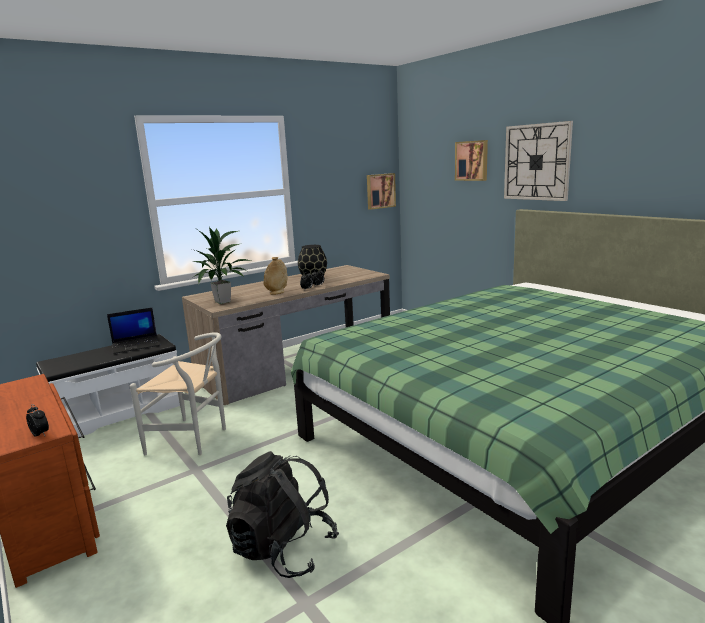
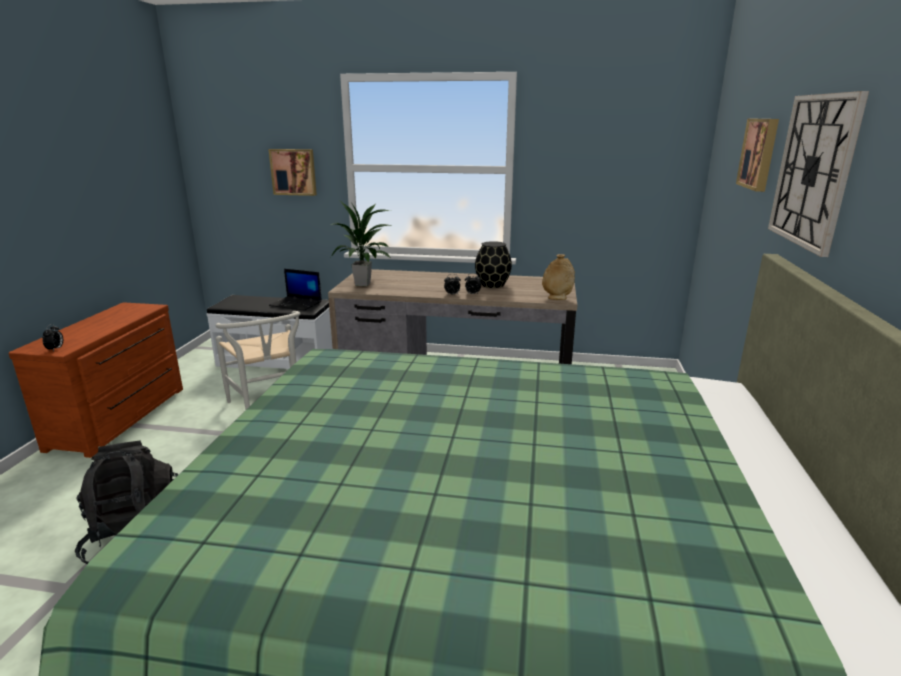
camera: 45 degrees right, 5 degrees up
(277, 293) = (420, 290): beige vase -> beige vase (557, 298)
(380, 191) = (665, 184): picture -> picture (293, 172)

